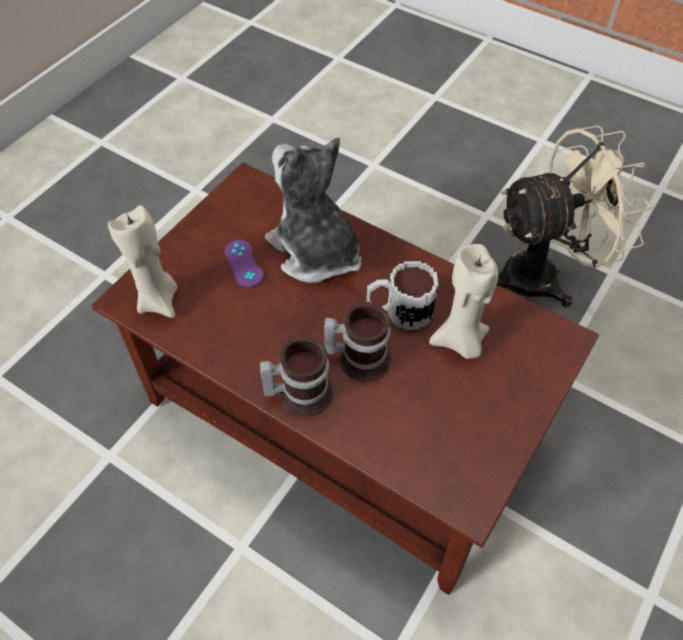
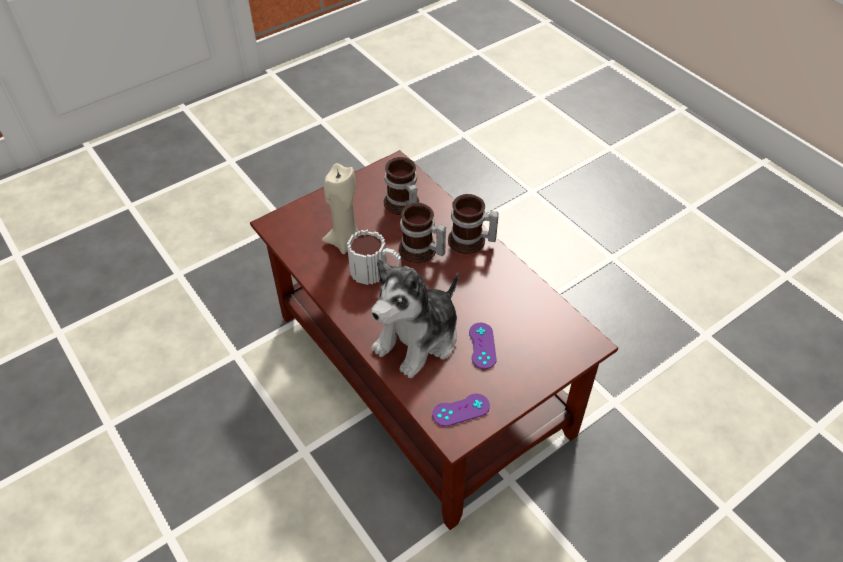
camera: 160 degrees left, 5 degrees down
(159, 300) = (560, 334): beige candle -> none
(247, 200) = (461, 410): none -> purple game controller
(315, 251) = (418, 339): plush toy -> plush toy turned 60 degrees clockwise
(419, 423) = (401, 206): none -> mug
(543, 275) = (171, 443): beige fan -> none

